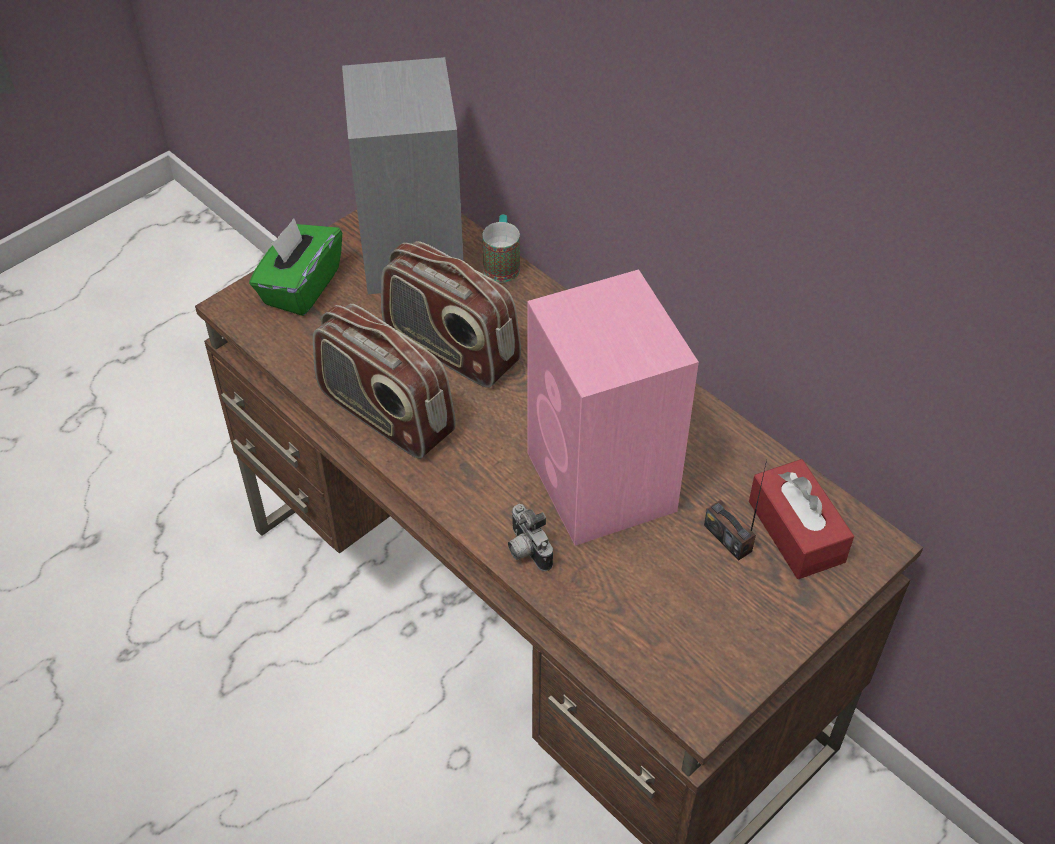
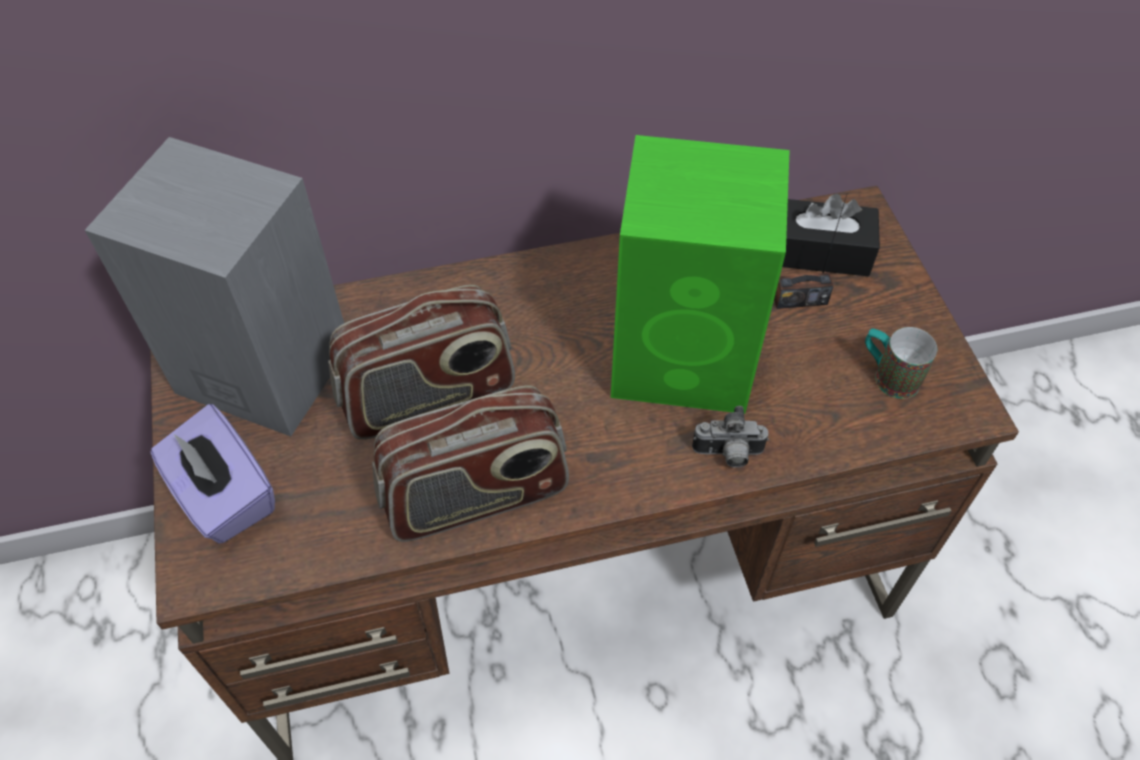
camera: 60 degrees left, 5 degrees up
(300, 287) = (224, 496): green tissue box -> purple tissue box
(502, 263) = (348, 301): mug -> mug (887, 375)
(602, 484) = (686, 358): pink speaker -> green speaker
(796, 531) = (818, 252): red tissue box -> black tissue box

